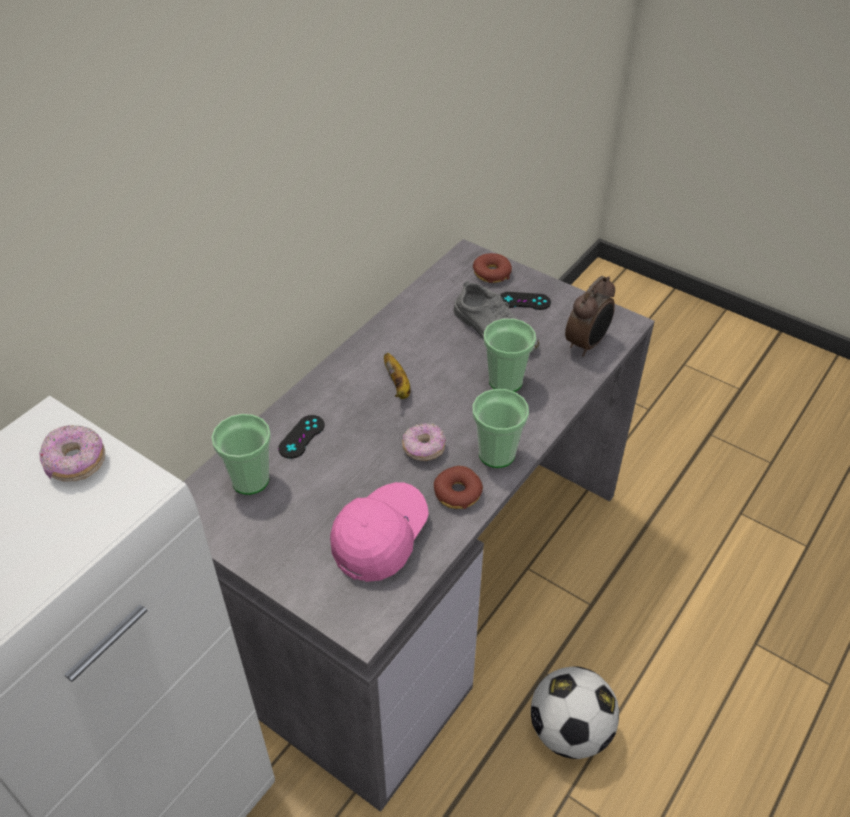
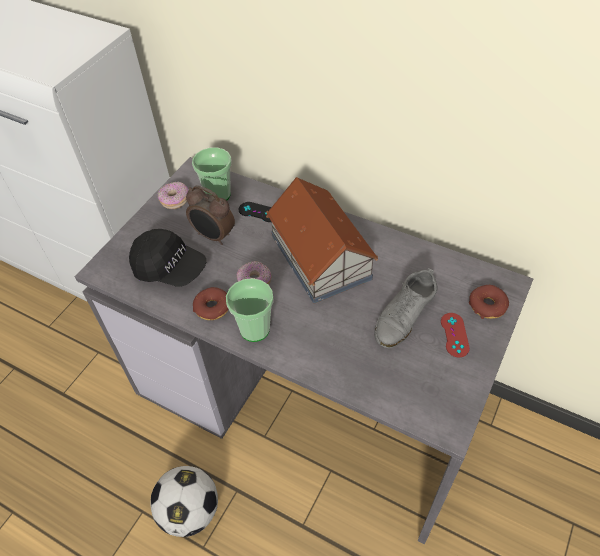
camera: 85 degrees right, 5 degrees up
(76, 463) = (73, 48): donut -> donut (174, 200)
(380, 538) = (170, 268): pink cap -> black cap
(398, 386) = (320, 257): banana -> toy house
(505, 381) = (340, 328): cup -> none
(524, 301) = (454, 335): black game controller -> red game controller
(587, 344) = (407, 392): alarm clock -> alarm clock (213, 236)

